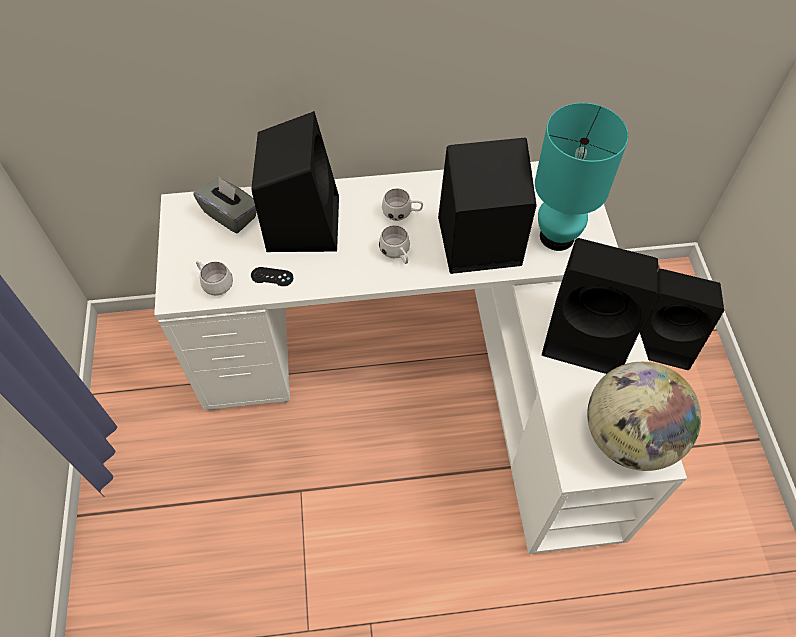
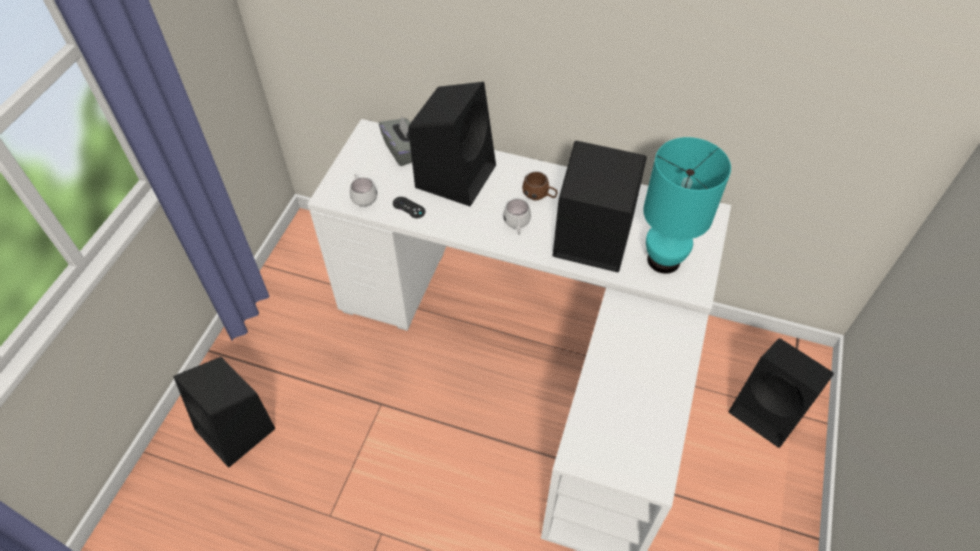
camera: 25 degrees right, 5 degrees down
(402, 214) = (539, 196): white mug -> brown mug
(589, 335) = (650, 353): black speaker -> black speaker (237, 430)
(628, 437) = (637, 449): globe -> none

